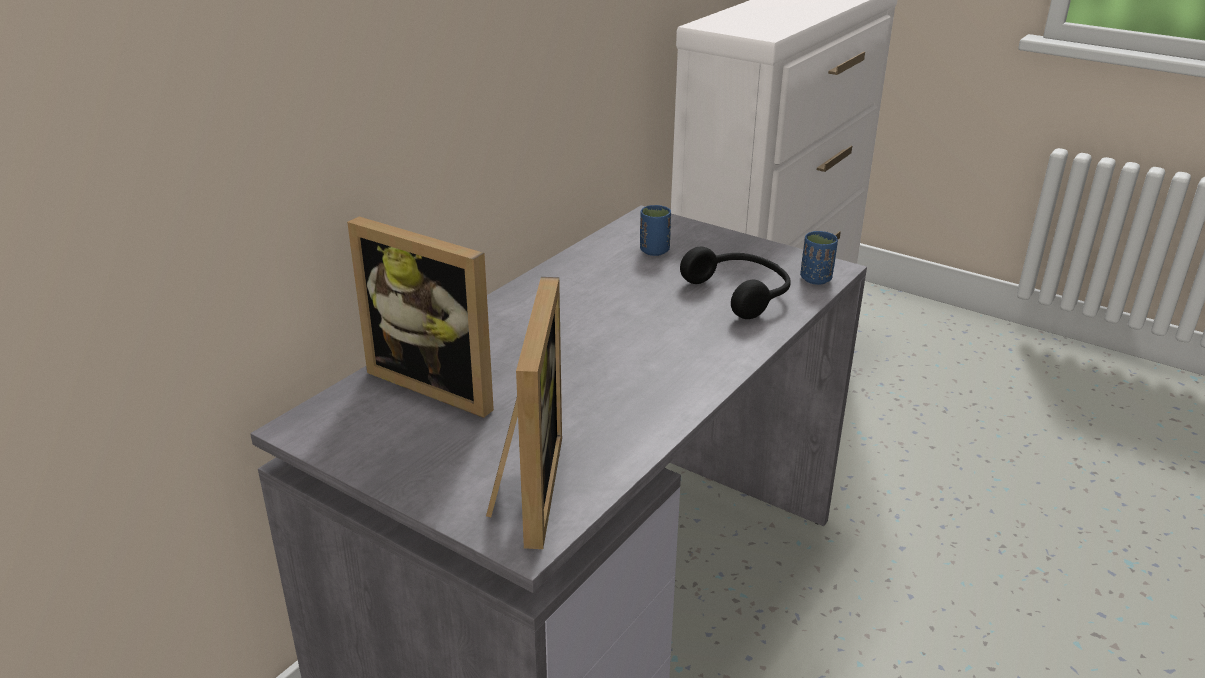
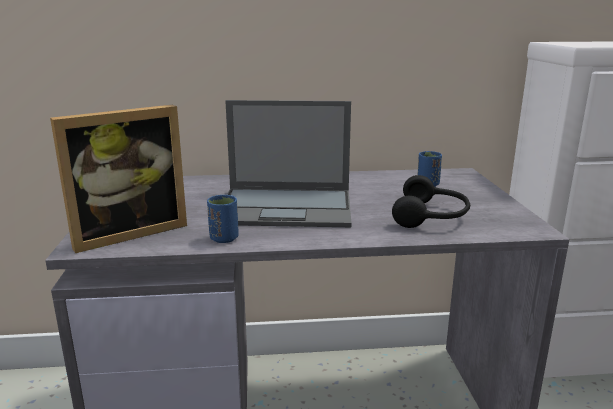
camera: 50 degrees right, 10 degrees down
(440, 382) = (201, 189): picture frame -> none
(600, 354) = (287, 207): none -> laptop
(816, 279) = (505, 229): blue cup -> blue cup (224, 238)

